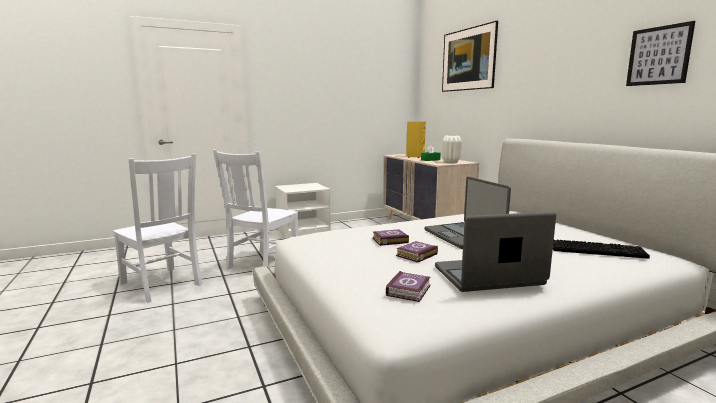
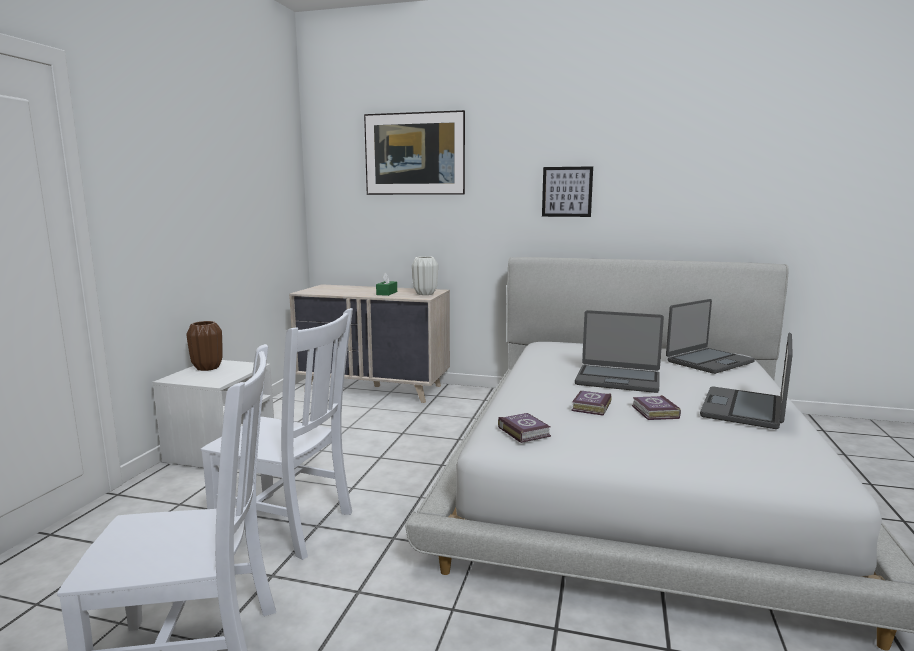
camera: 50 degrees left, 0 degrees up
(262, 263) = (287, 525): white chair -> white chair turned 45 degrees counterclockwise
(304, 185) = (207, 368): none -> brown vase
(410, 290) = (755, 445): book -> book (524, 431)
(415, 157) = (347, 291): yellow speaker -> none
(597, 250) = (708, 361): keyboard -> laptop
(658, 55) = (669, 175): picture -> picture (567, 192)

